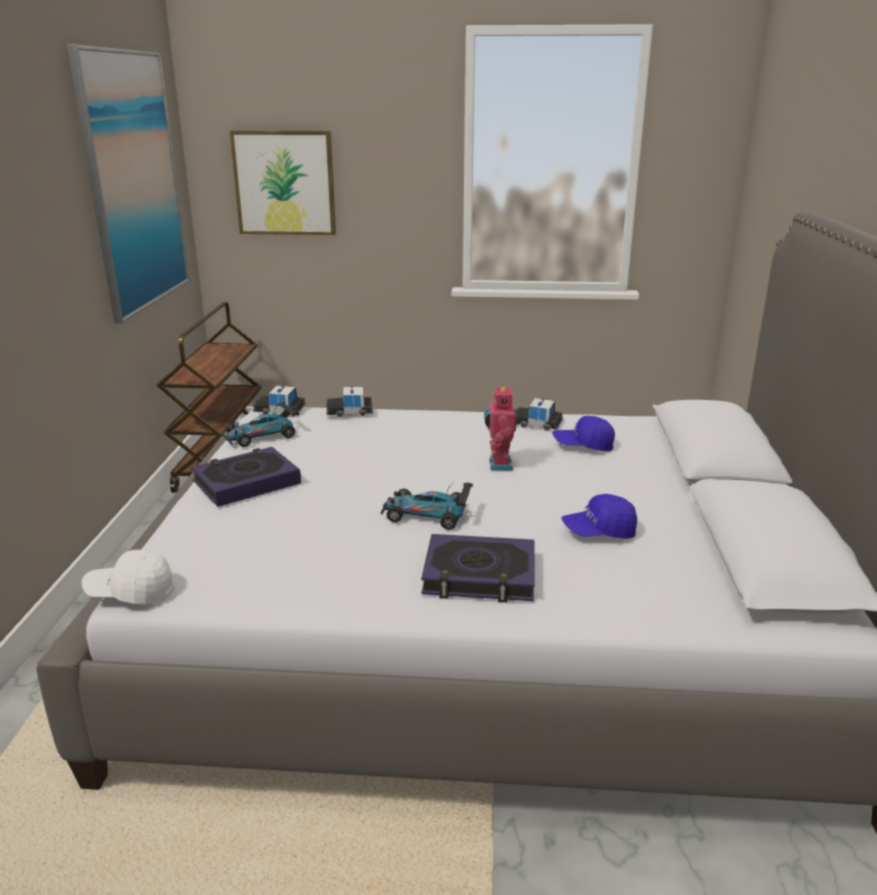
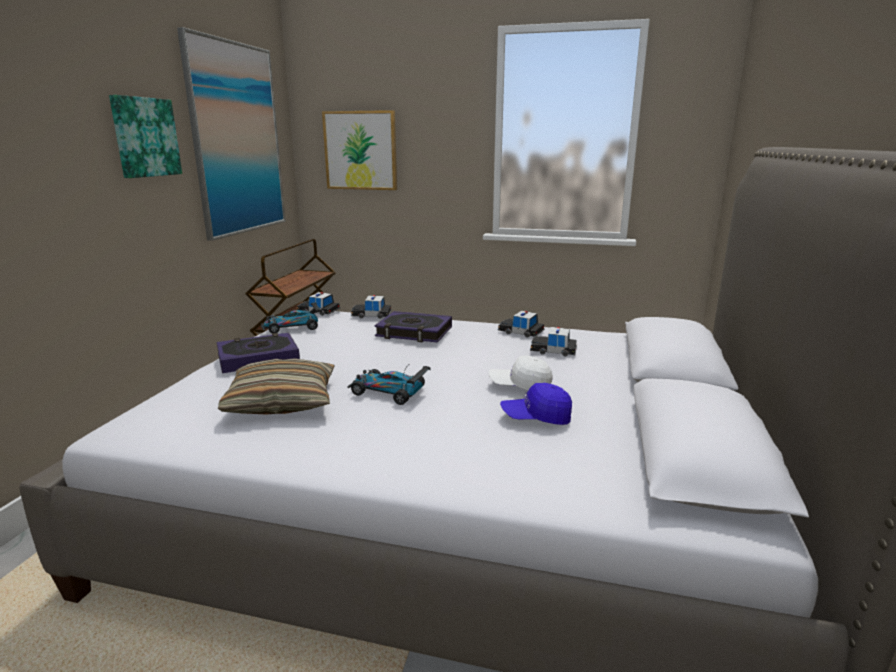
camera: 10 degrees right, 5 degrees down
(47, 201) = (145, 137): none -> picture
(130, 592) = (107, 430): white cap -> white cap (520, 386)
(312, 537) = (282, 401): none -> pillow
(479, 576) = (406, 444): book -> book (414, 332)
(498, 464) = (471, 359): toy robot -> none
(583, 446) = (553, 350): blue cap -> toy car

